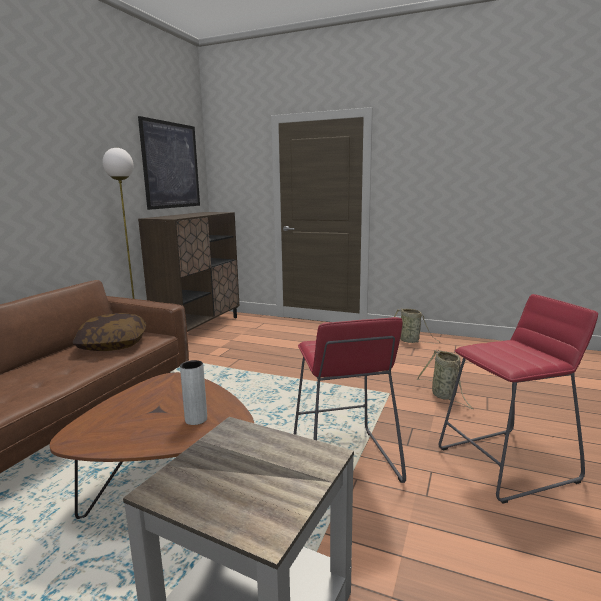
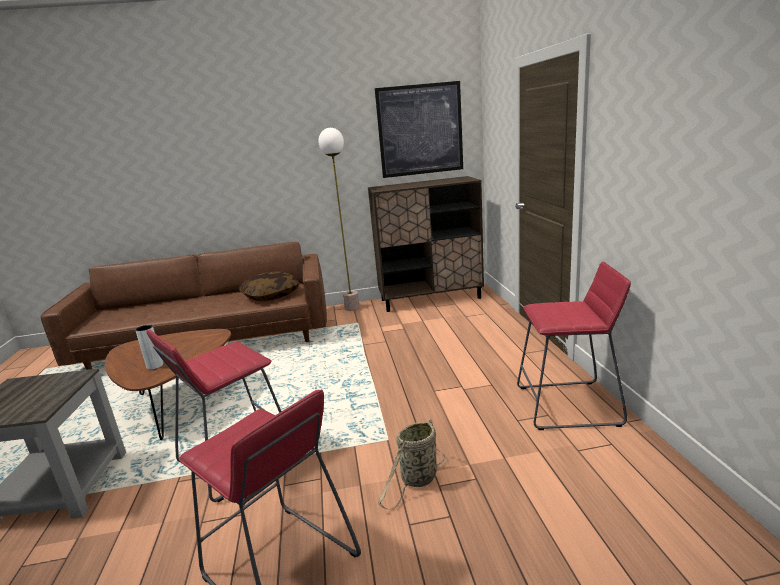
camera: 60 degrees right, 5 degrees up
(410, 341) = (568, 405): basket -> red stool

